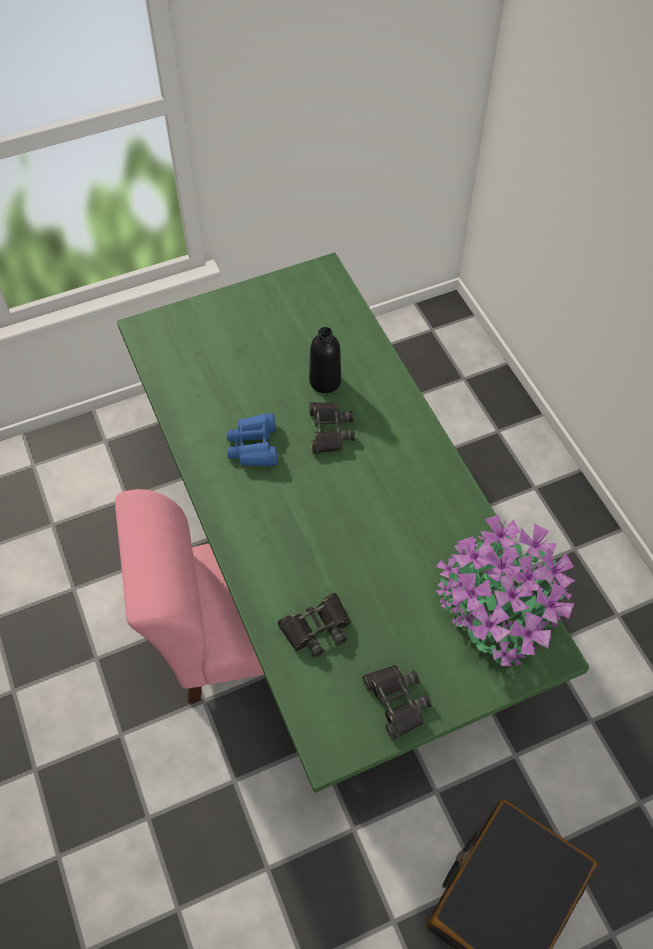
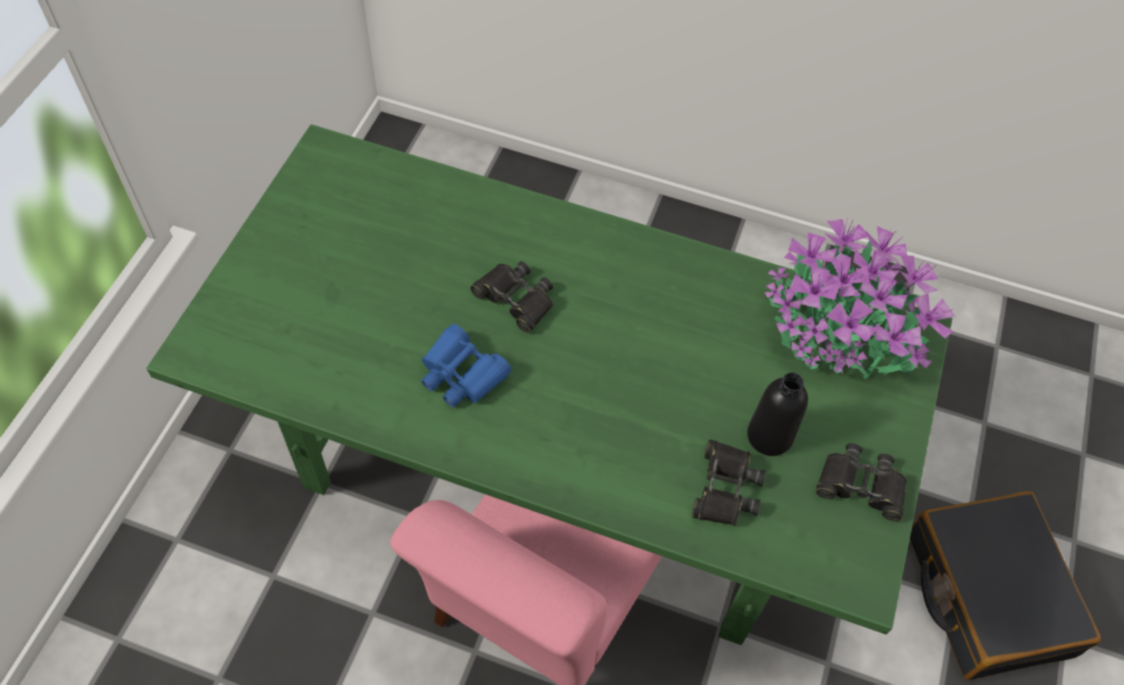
camera: 50 degrees left, 0 degrees up
(325, 381) = (454, 256): black bottle -> black bottle (769, 436)

